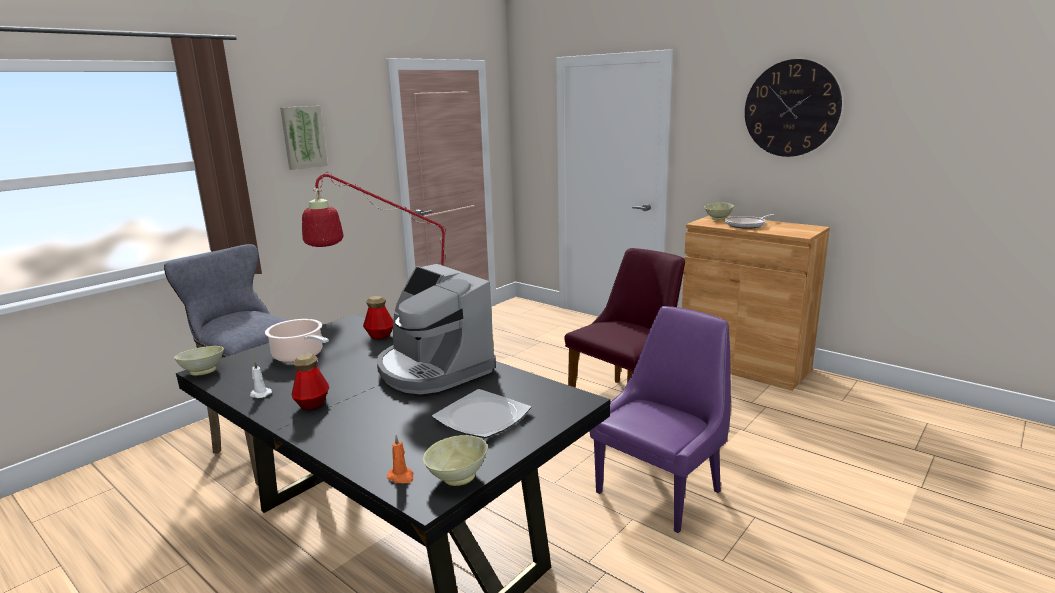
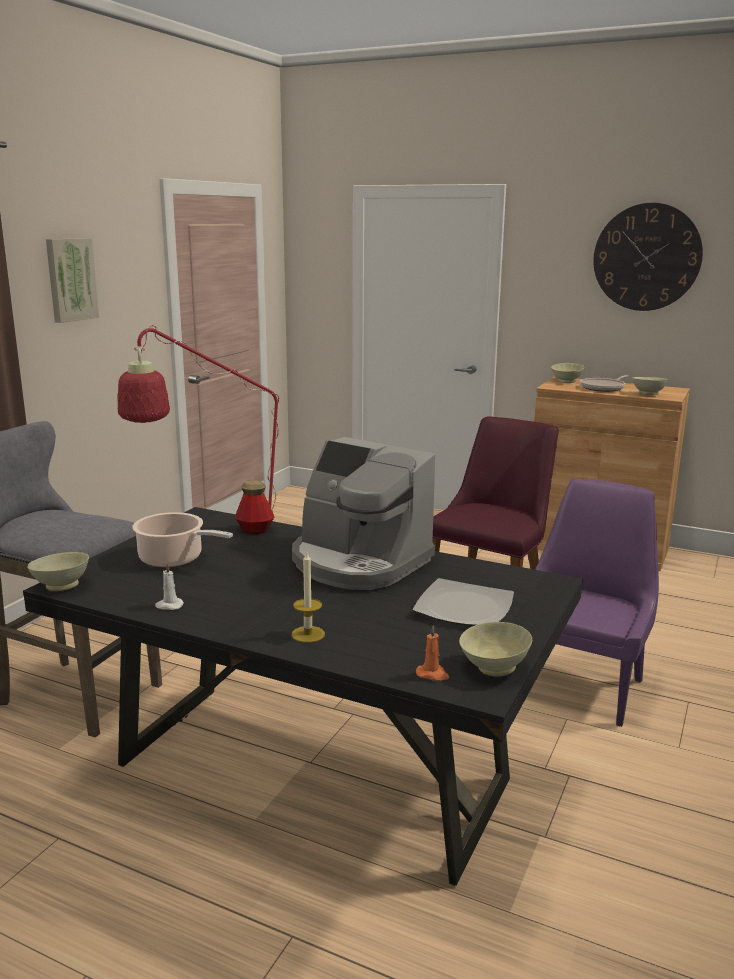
camera: 15 degrees left, 0 degrees up
(312, 404) = (249, 611): bottle -> none
(337, 429) = (308, 634): none -> candle
(783, 231) = (648, 394): none -> beige bowl

